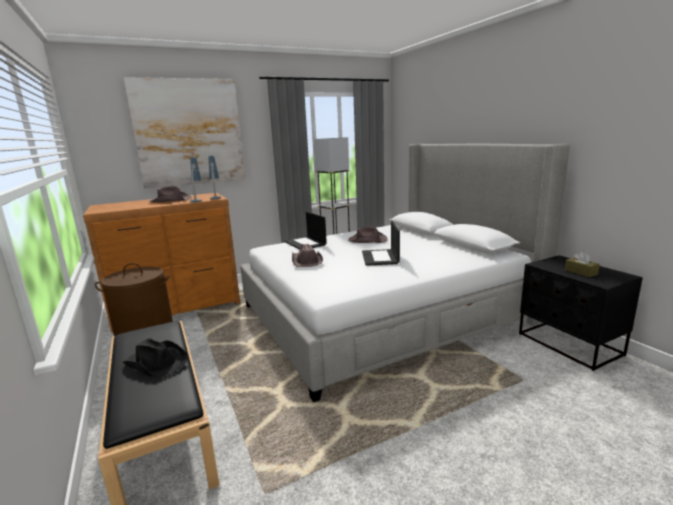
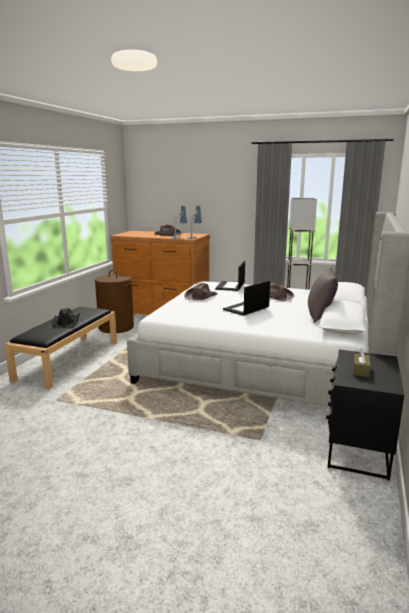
camera: 45 degrees right, 0 degrees up
(189, 133) = (196, 186): picture -> none
(443, 245) = (320, 316): none -> grey pillow

